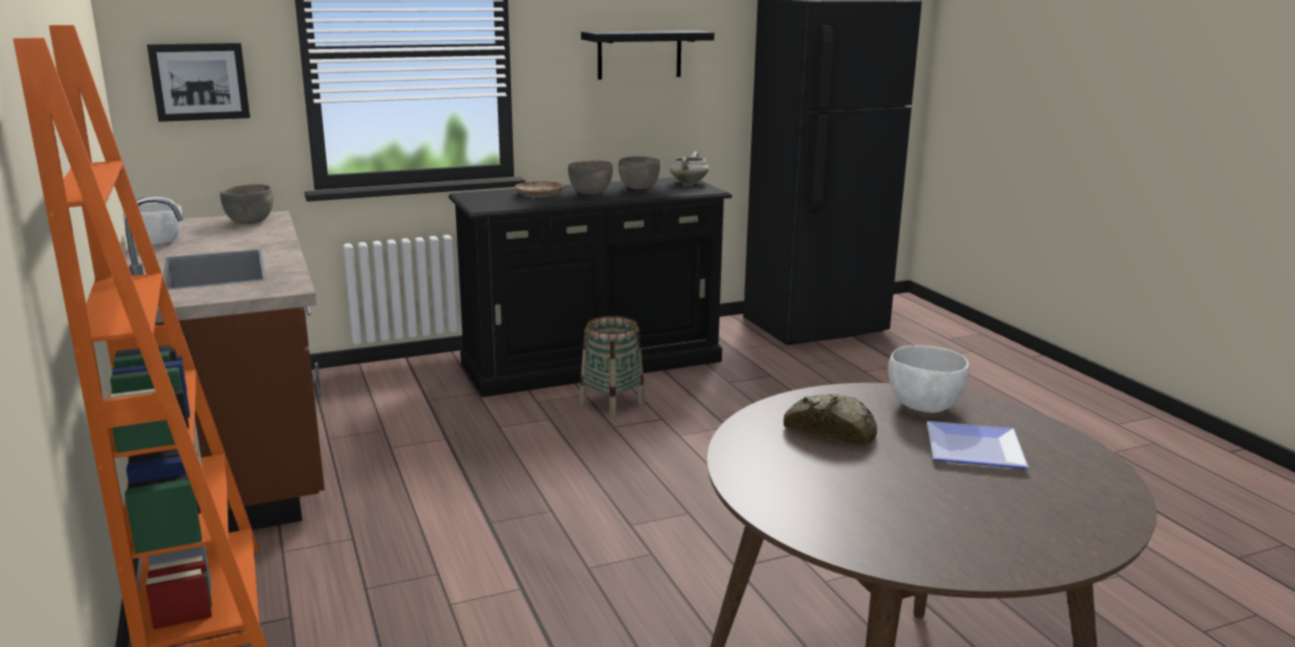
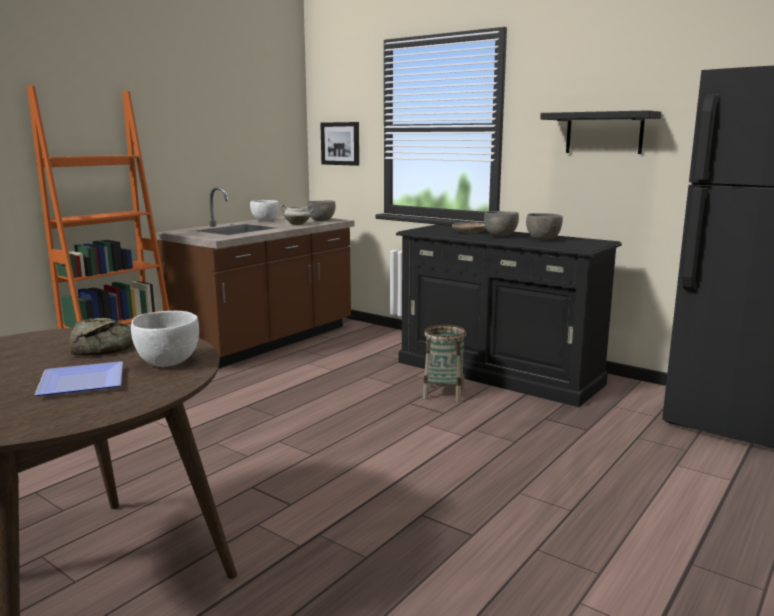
camera: 60 degrees right, 5 degrees down
(688, 183) = (593, 243): white cooking pot -> white cooking pot (297, 224)

